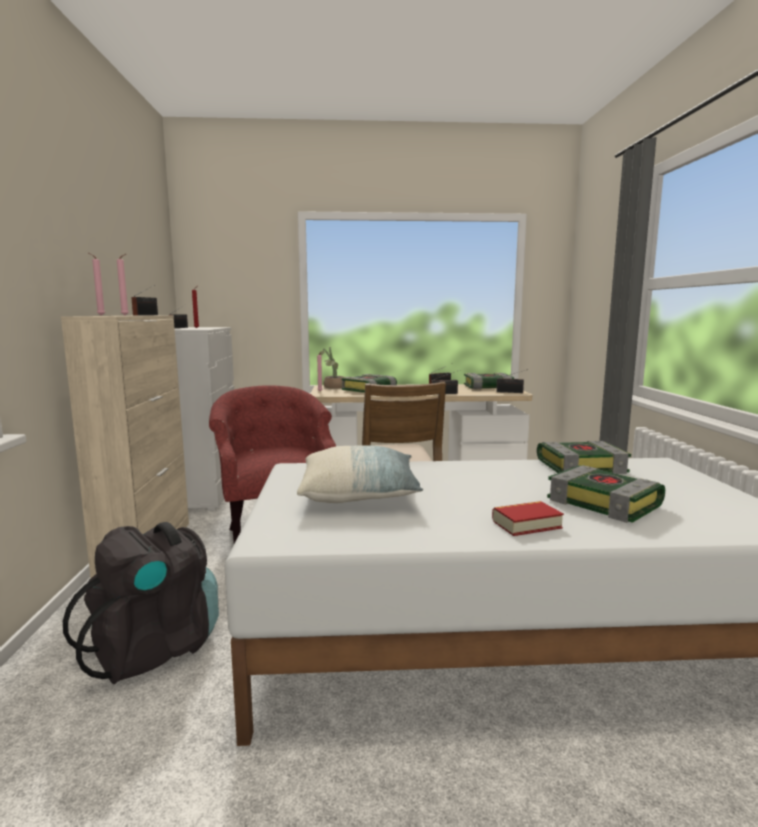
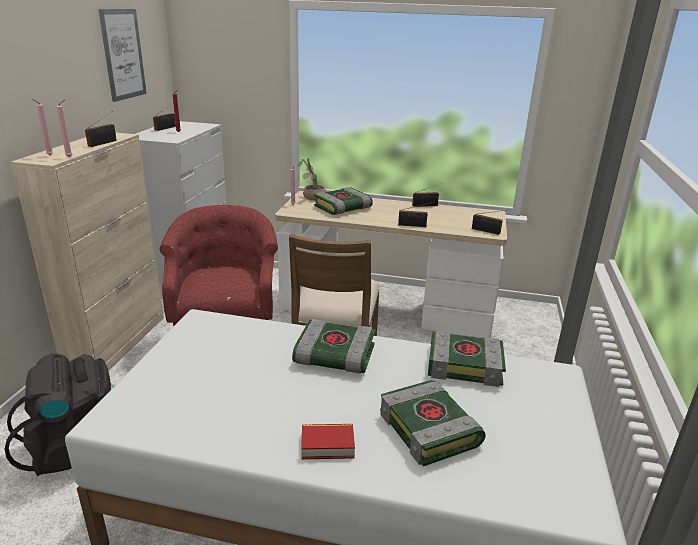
camera: 15 degrees right, 15 degrees up
(143, 250) = (123, 54): none -> picture
(359, 494) = (223, 370): pillow -> none
(487, 387) = (471, 217): book -> book (333, 356)

